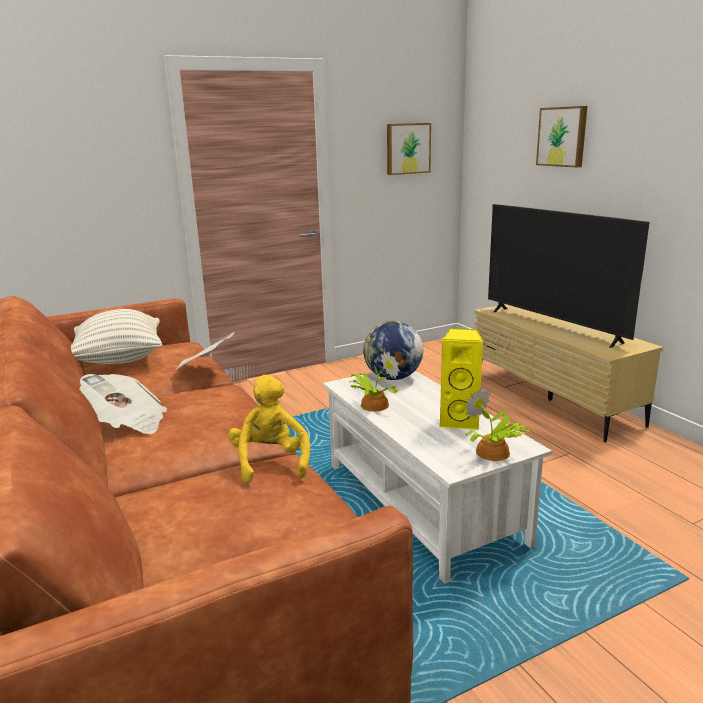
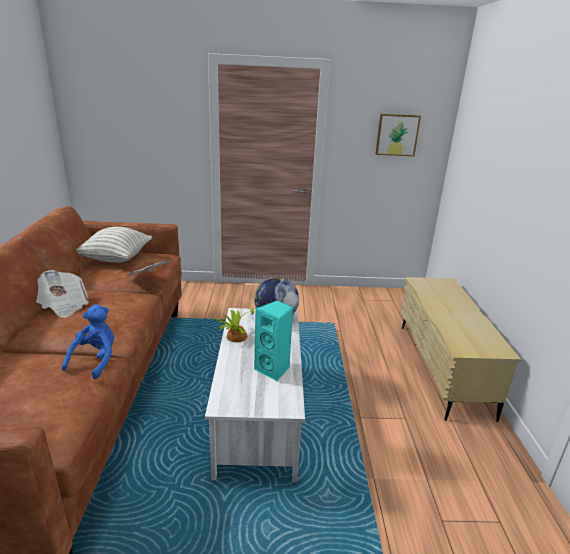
camera: 25 degrees right, 5 degrees up
(271, 462) = (96, 360): yellow plush toy -> blue plush toy
(460, 421) = (273, 369): yellow speaker -> turquoise speaker
(493, 453) = (261, 404): potted plant -> none
(553, 326) = (449, 310): television -> none
(563, 136) = (504, 148): picture -> none

